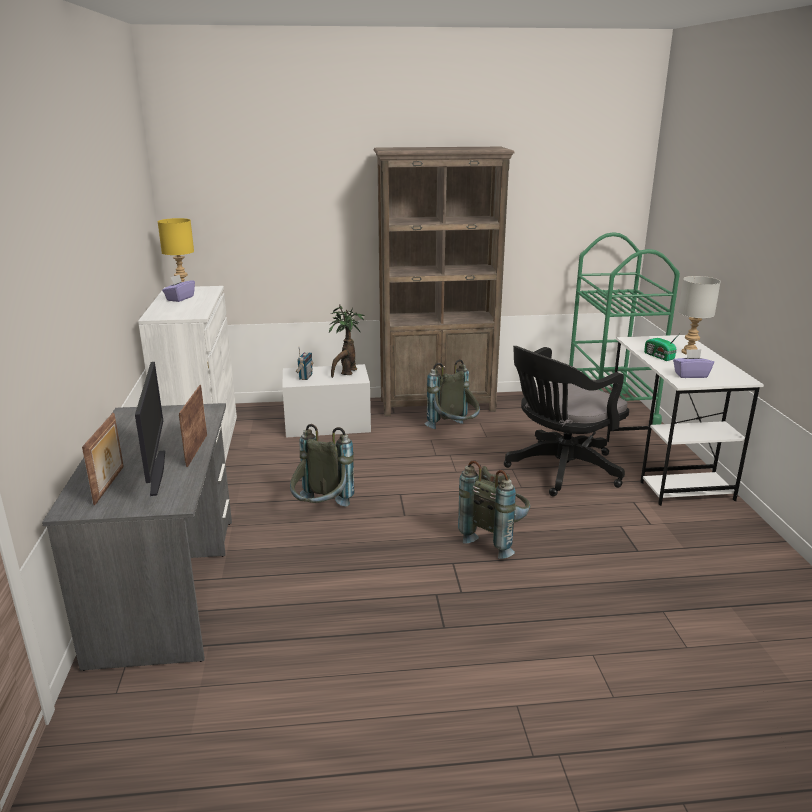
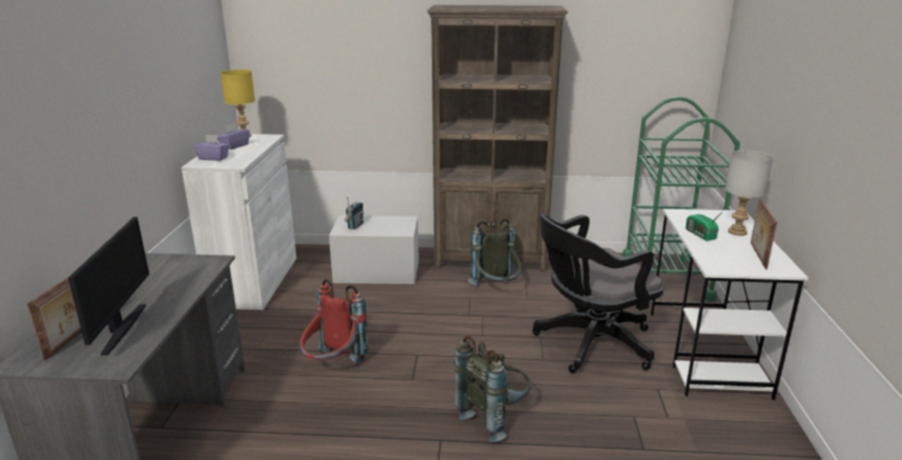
camera: 10 degrees right, 0 degrees up
(195, 450) = (175, 306): picture frame -> picture frame (757, 255)
(321, 511) = (333, 366): grey backpack -> red backpack
(346, 373) = (395, 224): potted plant -> none
(690, 375) = (727, 260): purple tissue box -> purple tissue box (213, 158)

